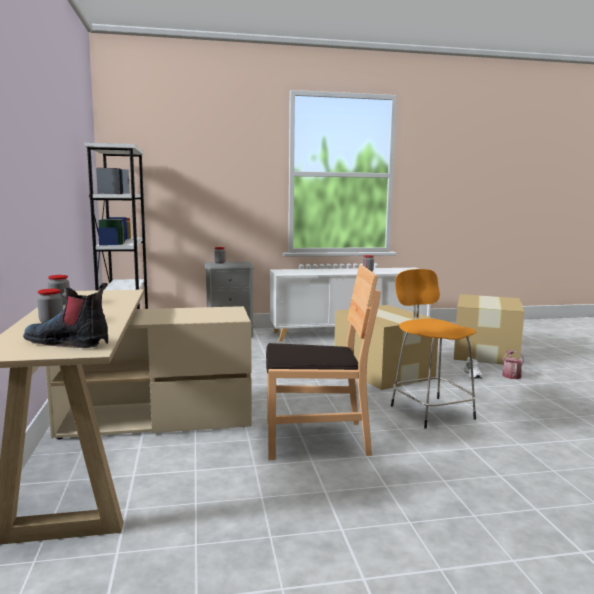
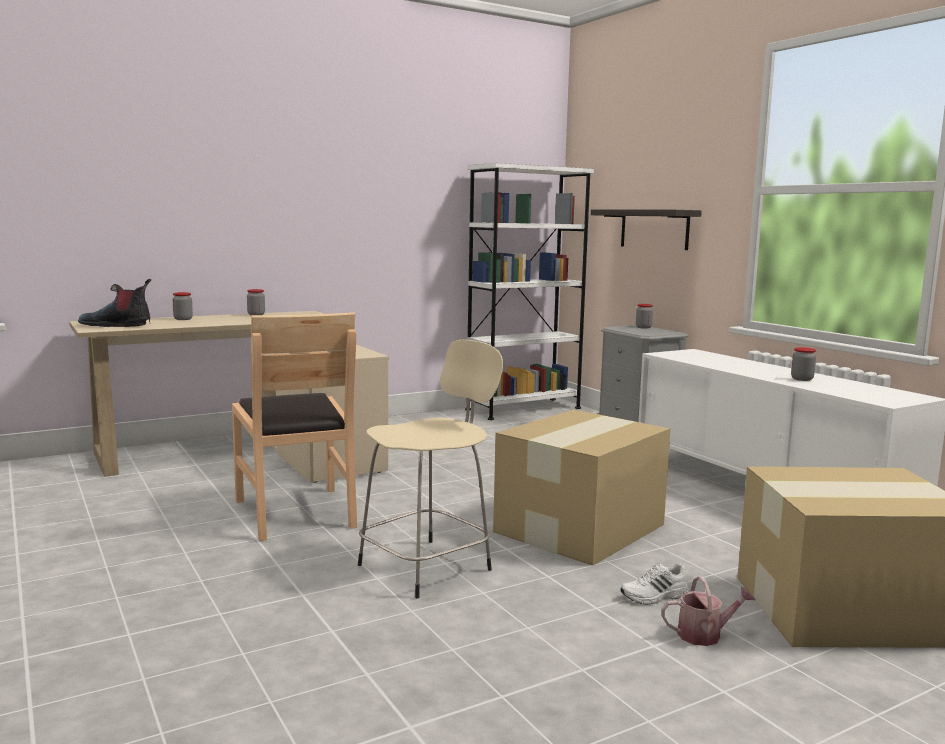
camera: 70 degrees right, 0 degrees up
(69, 343) = (117, 325): boot -> boot turned 90 degrees counterclockwise
(208, 196) = (654, 229): none -> shelf
(430, 411) = (428, 566): orange stool -> beige stool

